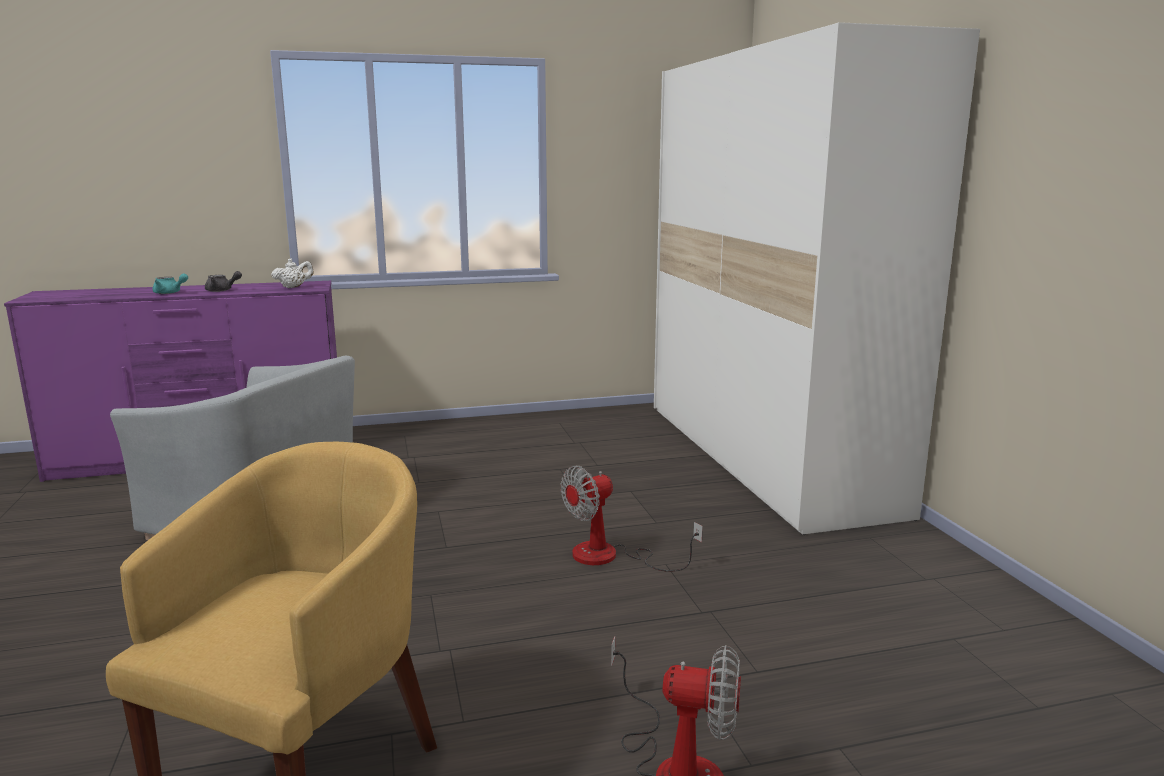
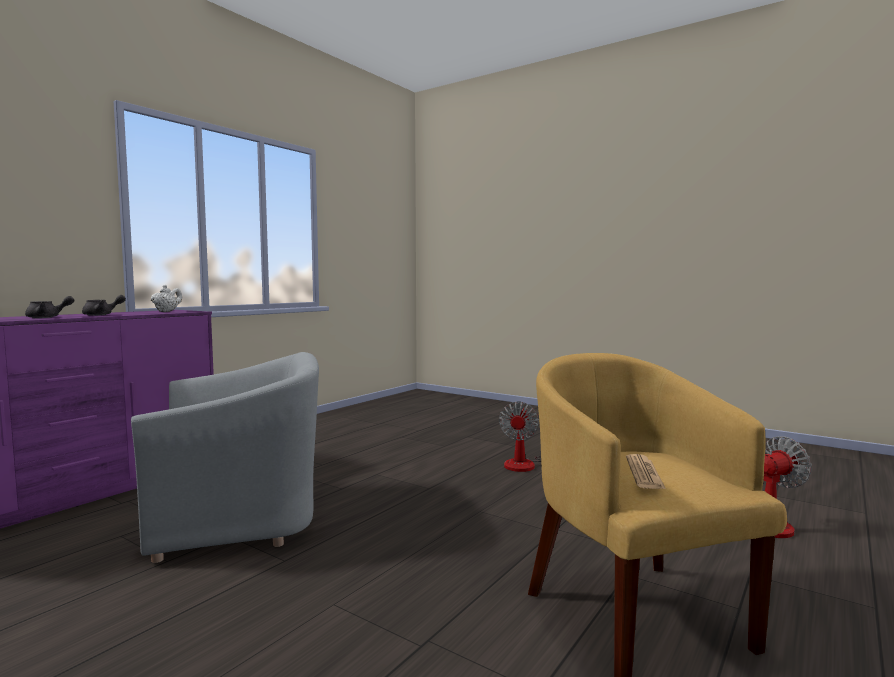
camera: 40 degrees left, 10 degrees down
(170, 293) = (48, 317): turquoise teapot -> grey teapot
(231, 615) = (644, 473): none -> newspaper
(763, 456) = (495, 409): white wardrobe -> none

